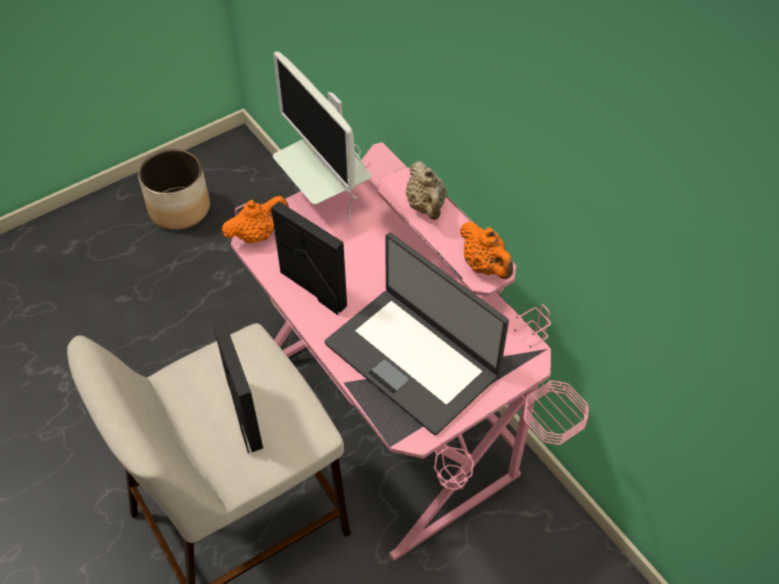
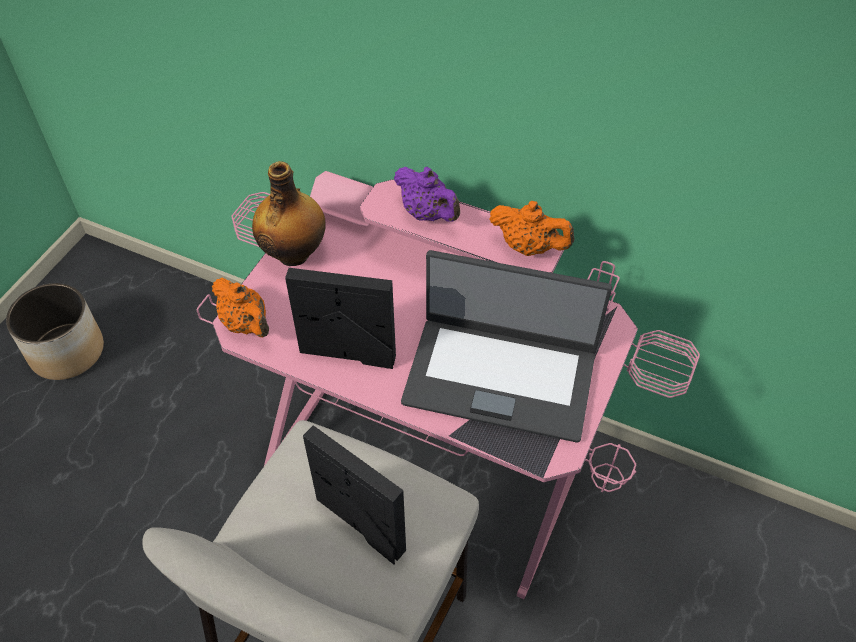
camera: 30 degrees left, 0 degrees up
(258, 235) = (246, 324): orange teapot -> orange teapot turned 105 degrees clockwise
(327, 197) = (294, 253): monitor -> bottle
(426, 207) = (428, 214): beige teapot -> purple teapot

